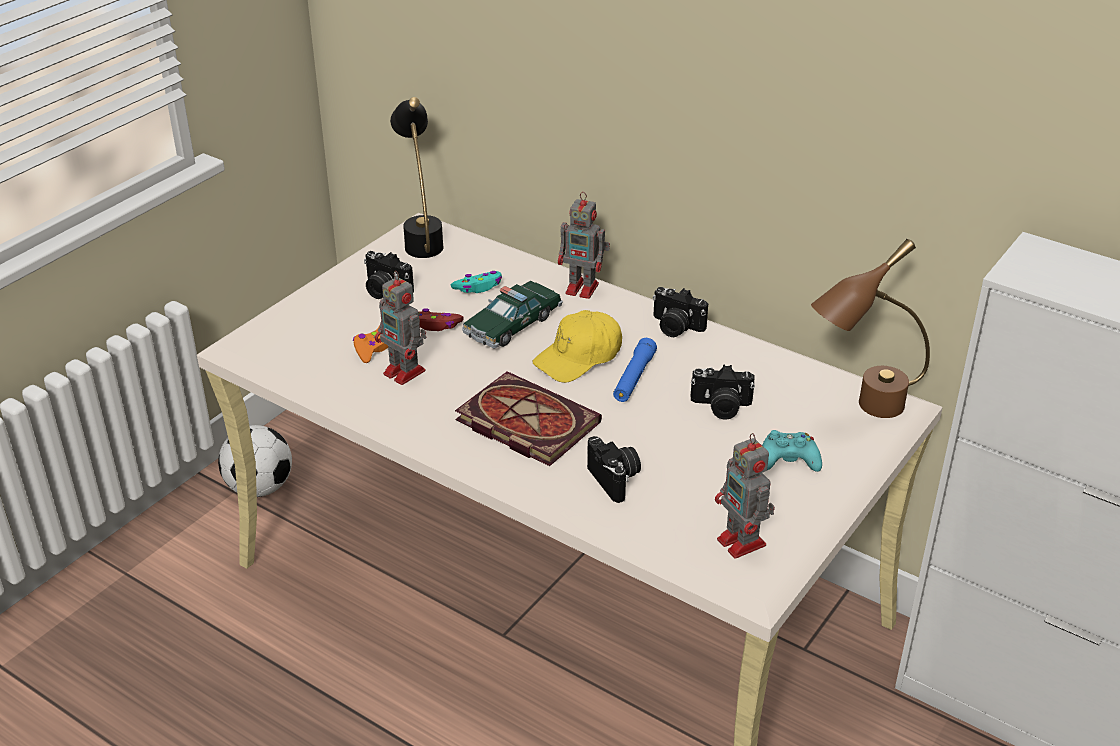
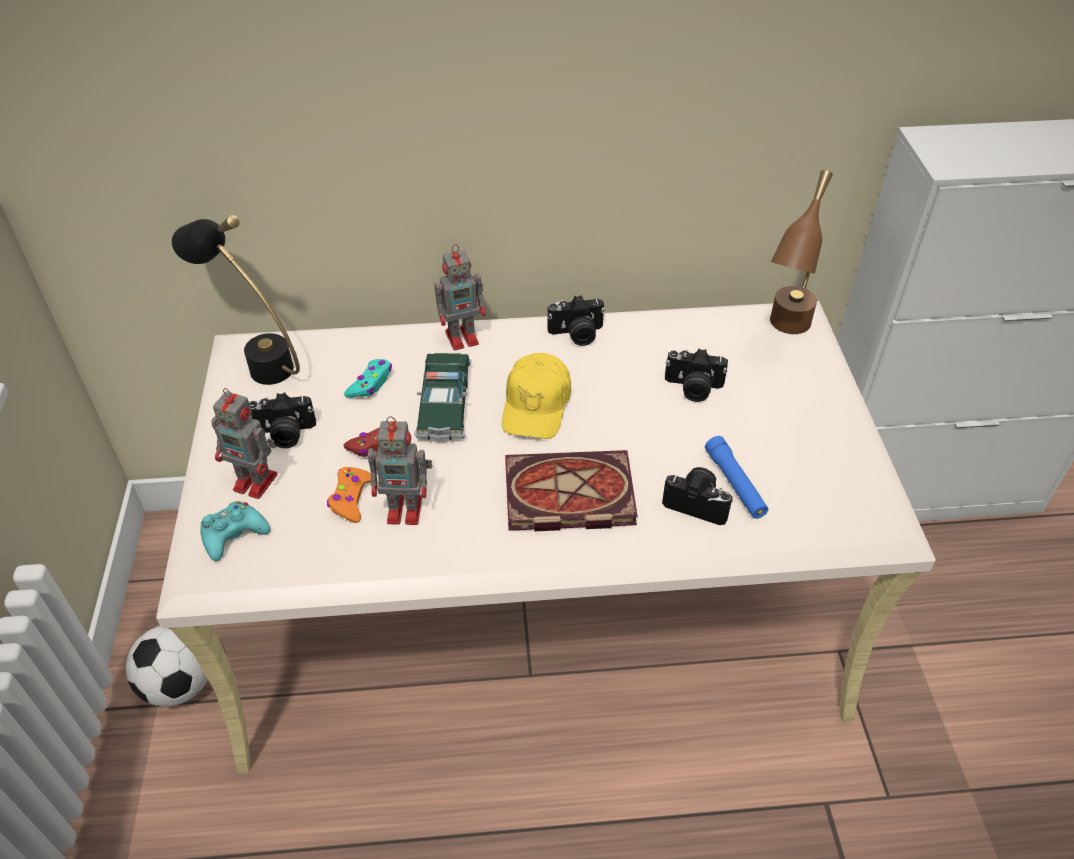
camera: 40 degrees left, 10 degrees up
(634, 378) = (601, 399): blue flashlight -> blue flashlight (735, 484)
(721, 407) = (693, 388): camera -> camera turned 45 degrees clockwise
(743, 543) = (846, 500): toy robot -> toy robot (257, 482)
(788, 459) = (789, 405): turquoise game controller -> turquoise game controller (234, 535)

